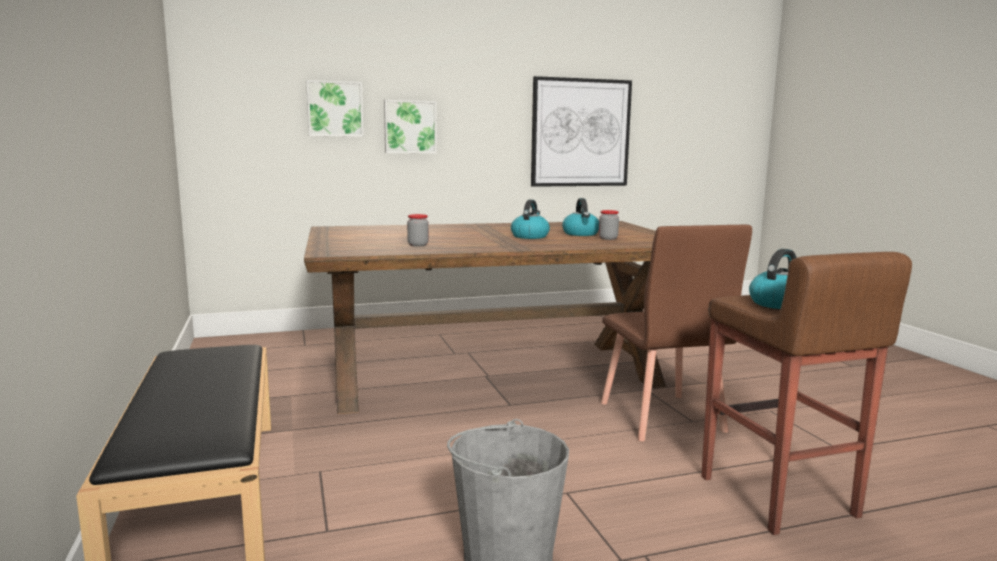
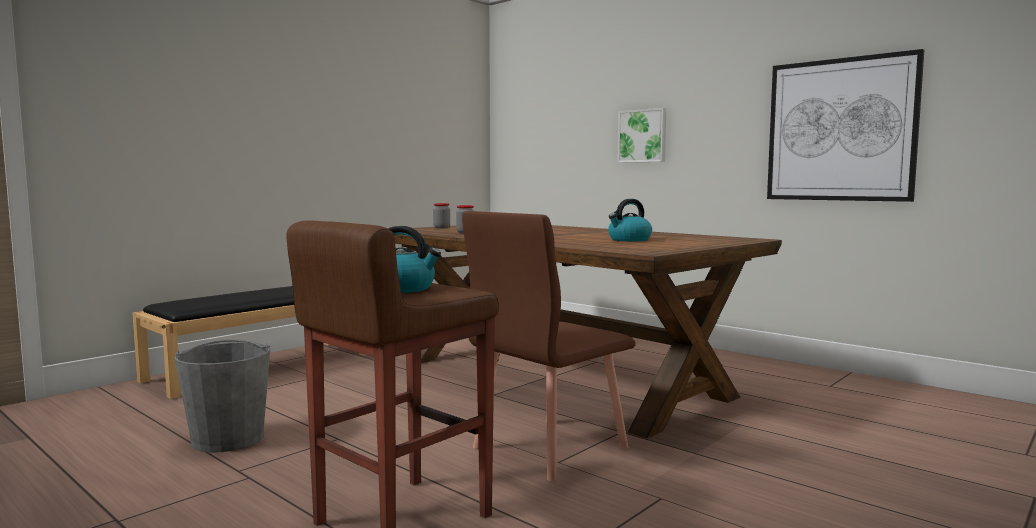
camera: 60 degrees right, 5 degrees down
(335, 109) = (584, 124): picture -> none
(530, 236) = (574, 236): kettle -> none
(608, 238) = (617, 243): jar -> jar (441, 228)

